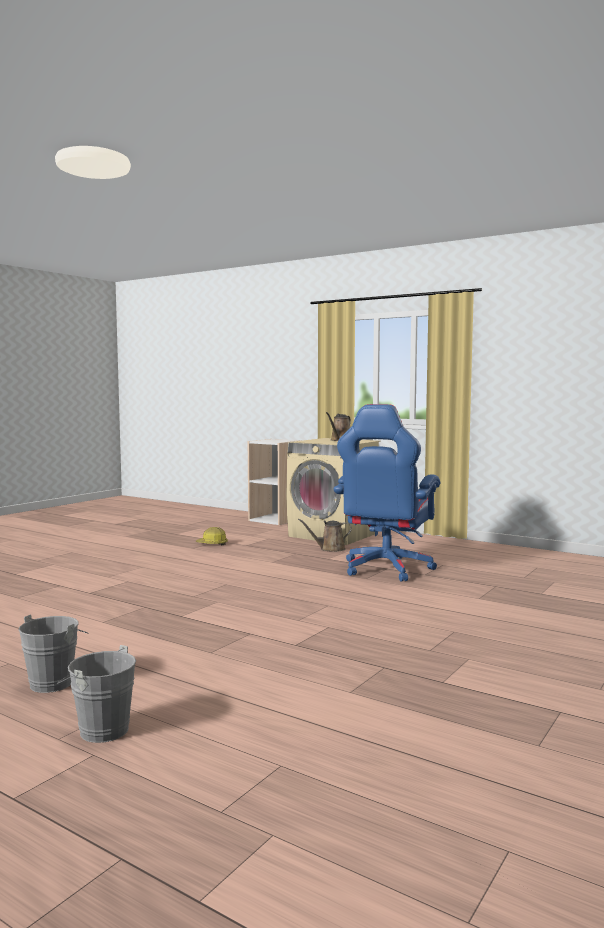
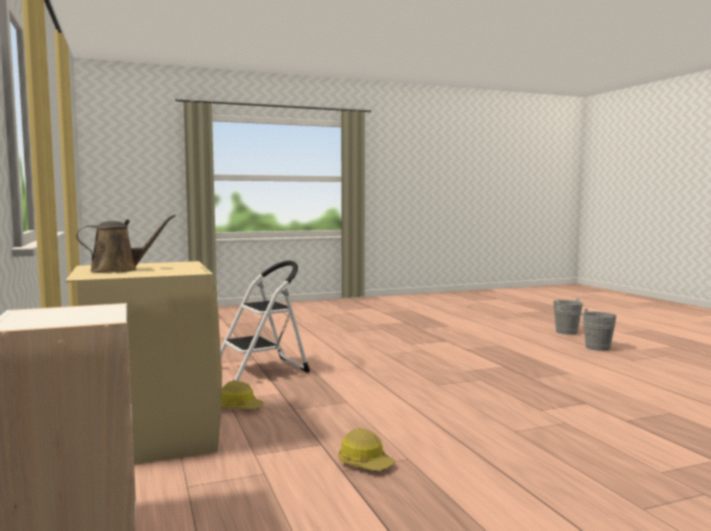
camera: 145 degrees left, 0 degrees up
(330, 549) = (240, 407): brown watering can -> hard hat
(386, 568) = (263, 370): blue office chair -> step ladder

